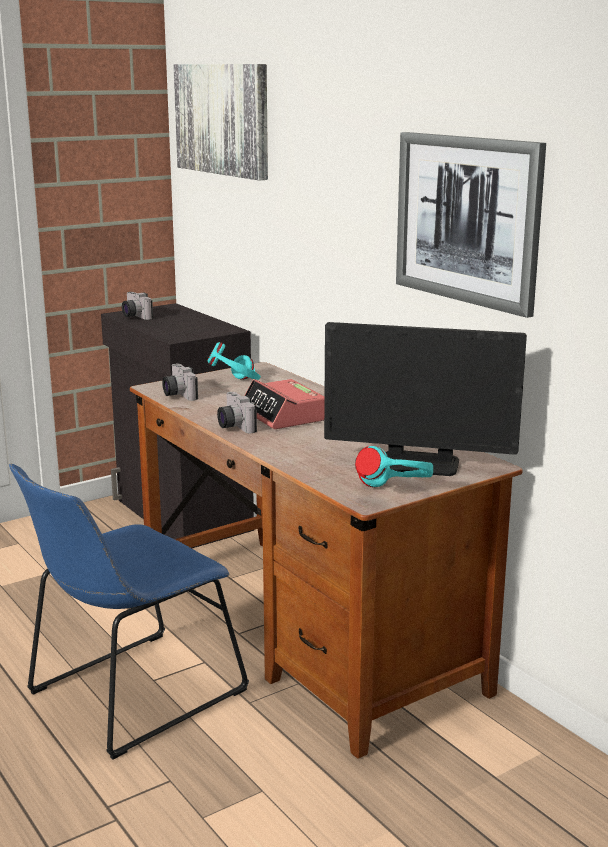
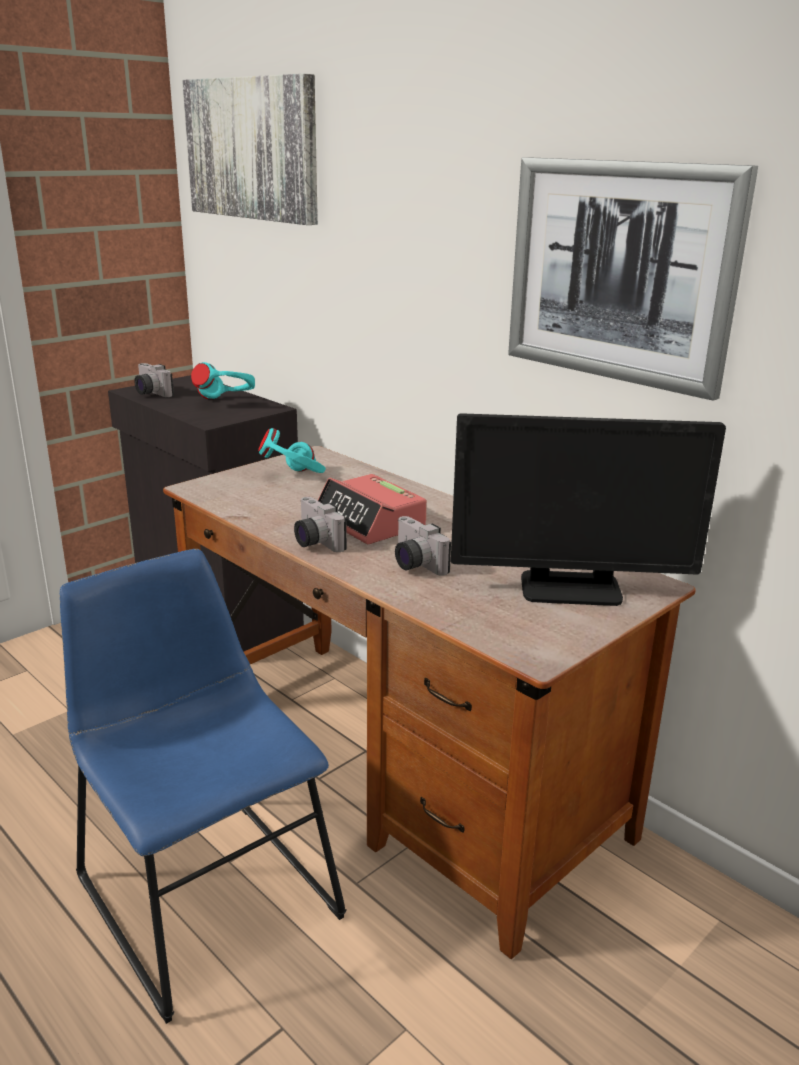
camera: 10 degrees left, 5 degrees up
(130, 695) = (203, 889): blue chair -> blue chair turned 105 degrees clockwise
(177, 394) = (227, 497): camera -> camera (413, 564)
(393, 493) = (563, 640): turquoise headphones -> turquoise headphones (225, 402)

